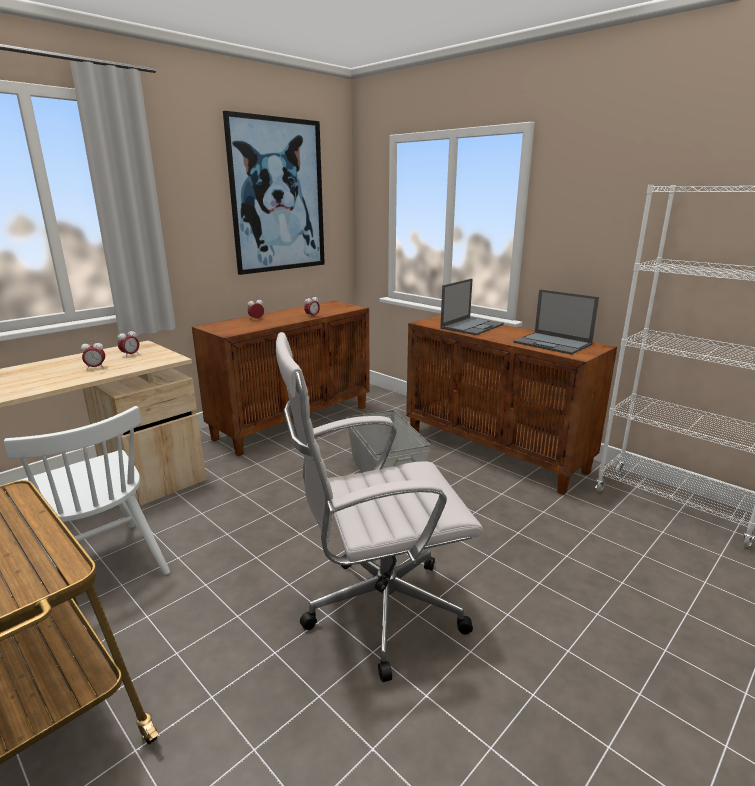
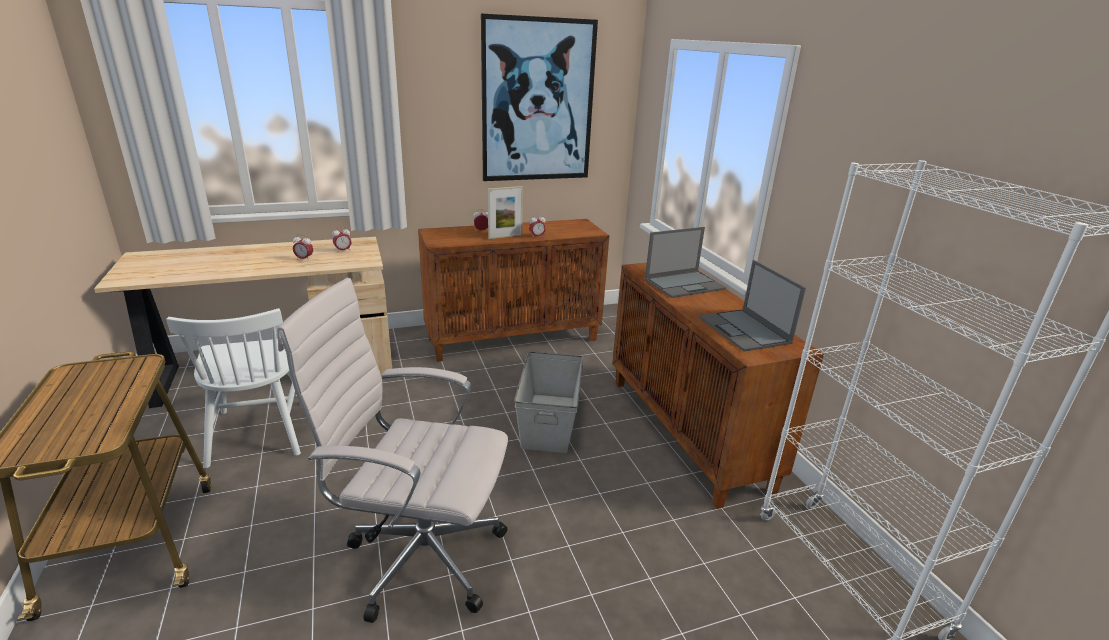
camera: 25 degrees right, 5 degrees up
(284, 320) = (505, 236): none -> picture frame

